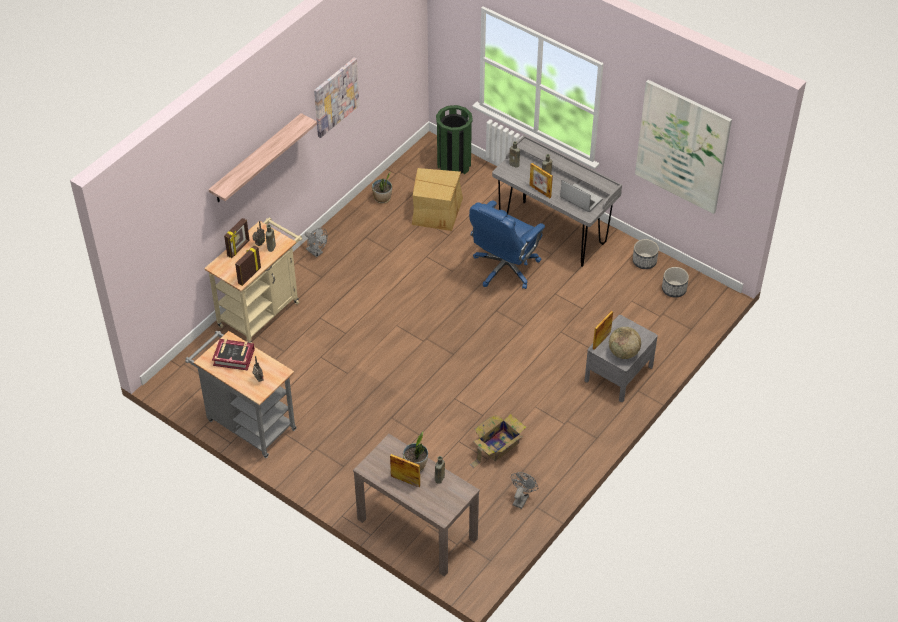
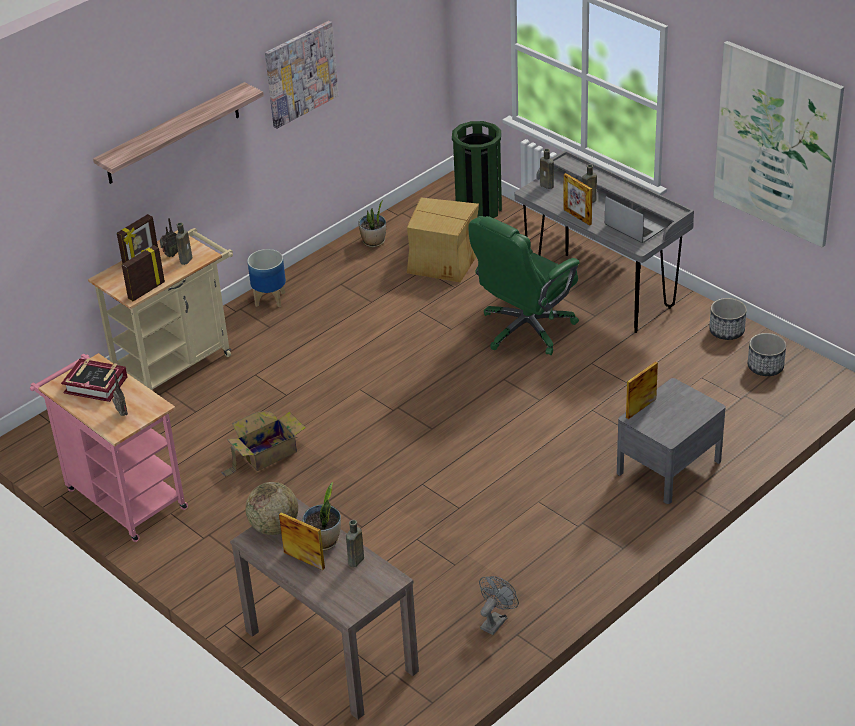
camera: 10 degrees right, 10 degrees down
(247, 423) = (121, 496): grey cart -> pink cart
(316, 252) = (270, 298): grey fan -> planter
(497, 446) = (472, 549): cardboard box -> cardboard box (266, 454)
(504, 268) = (525, 329): blue office chair -> green office chair
(623, 353) = (671, 425): globe -> globe (274, 527)

